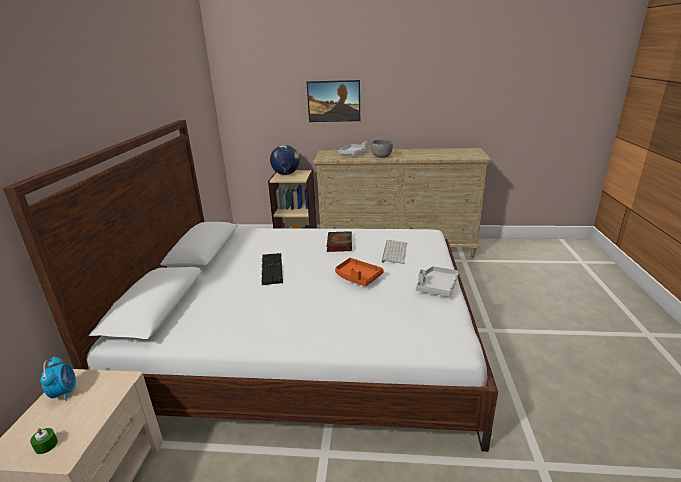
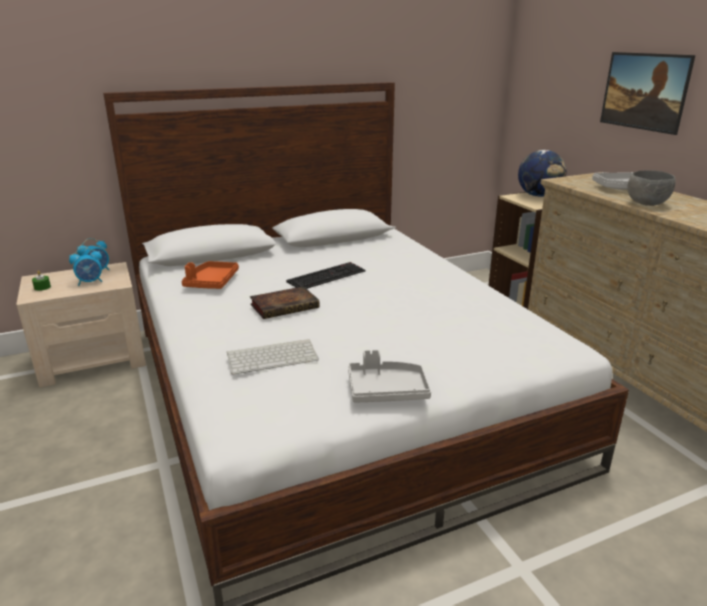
camera: 60 degrees right, 0 degrees up
(89, 400) = (90, 282): none -> alarm clock
(339, 243) = (434, 293): book -> book (286, 306)
(357, 277) = (352, 326): orange tray -> orange tray (211, 282)
(394, 252) = (459, 335): keyboard -> keyboard (273, 356)

